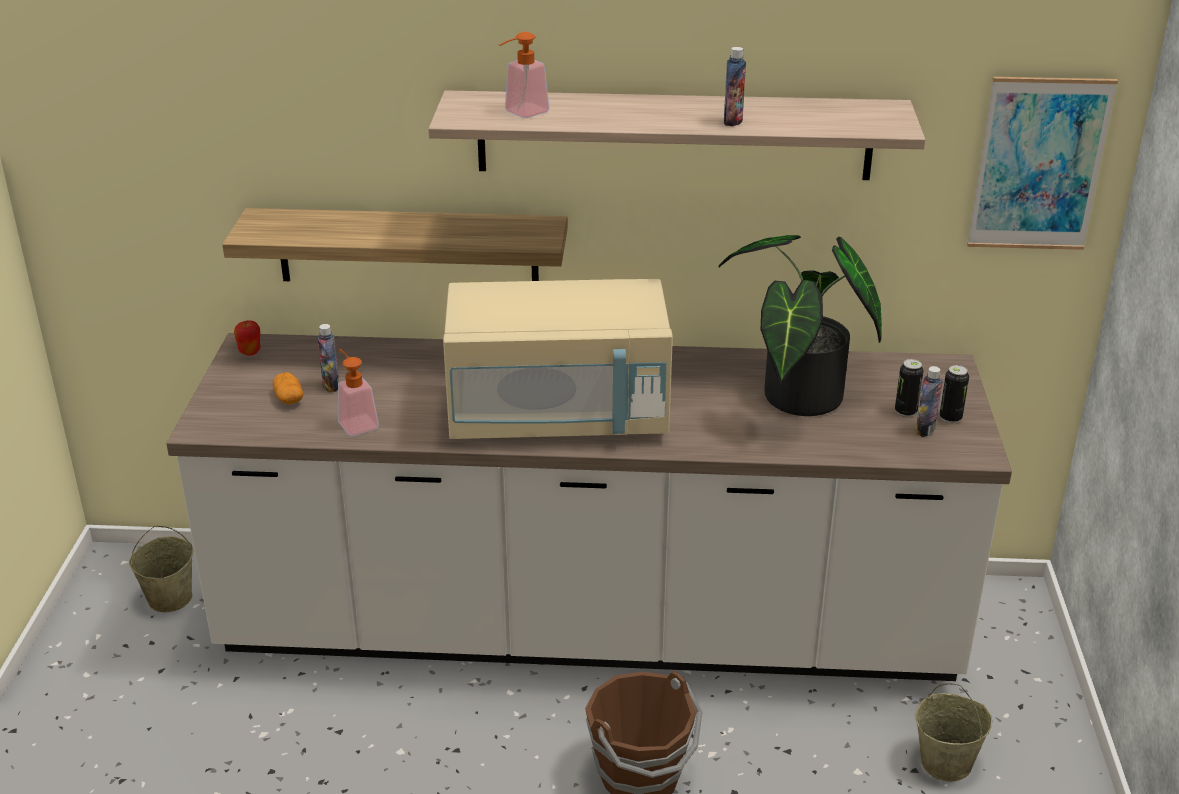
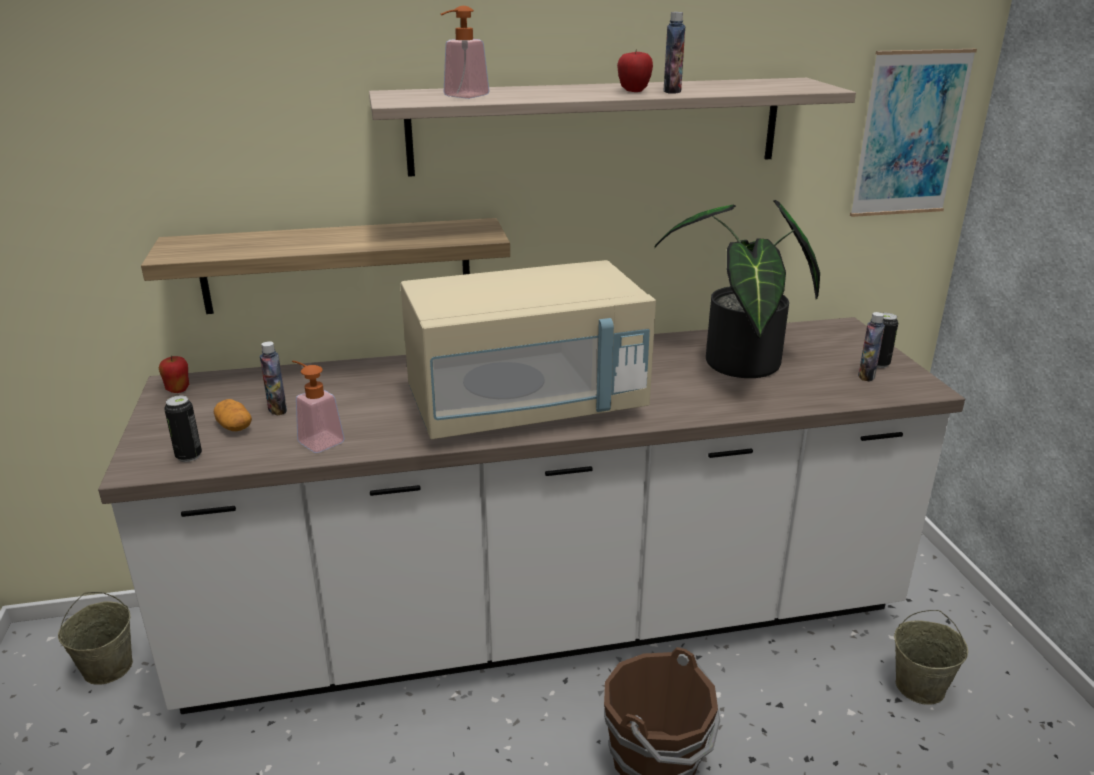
camera: 15 degrees left, 5 degrees down
(695, 117) = (633, 91): none -> apple
(905, 412) = (838, 364): can -> can (189, 456)

